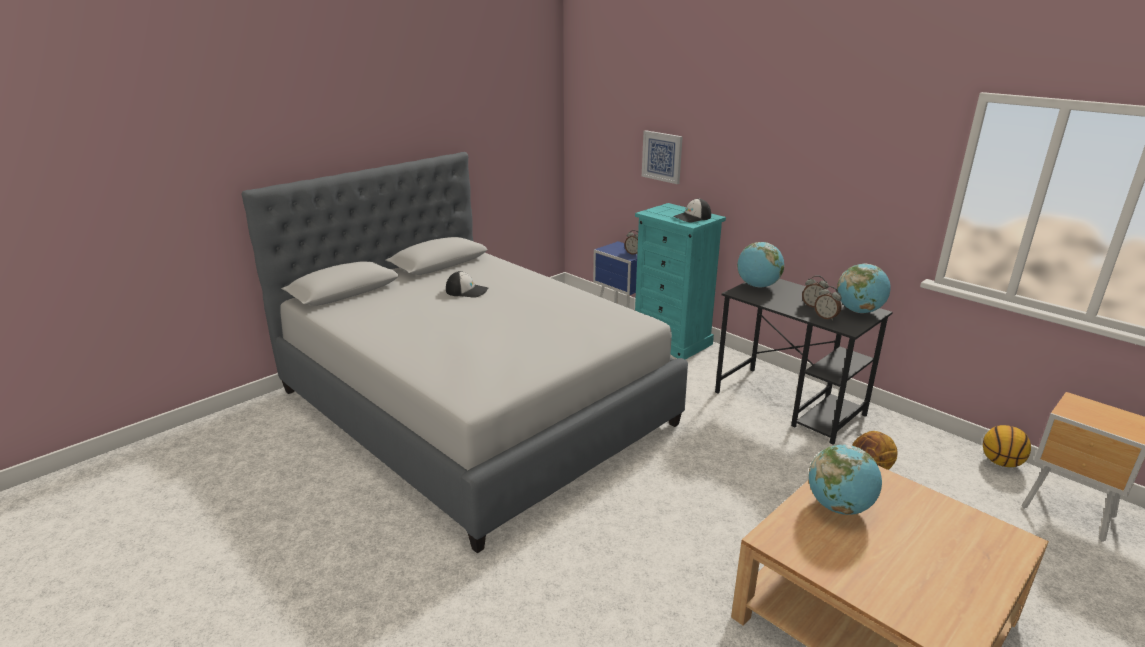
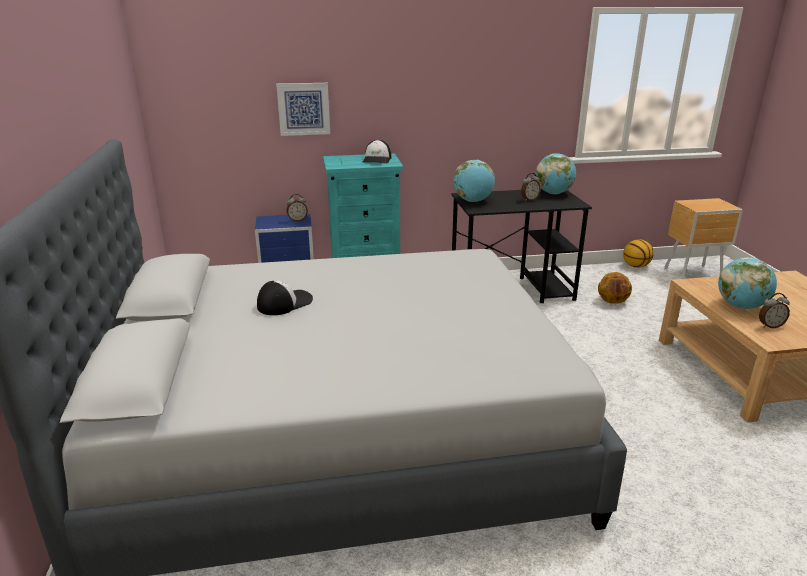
camera: 55 degrees left, 0 degrees up
(826, 317) = (553, 203): alarm clock -> alarm clock (770, 326)

